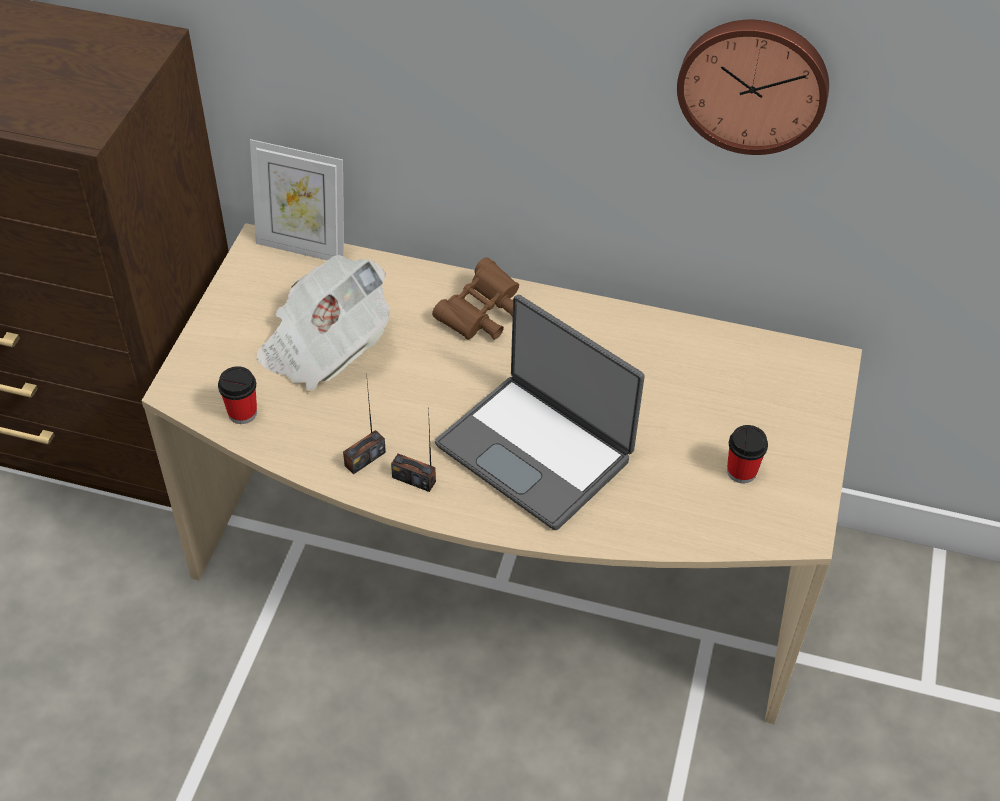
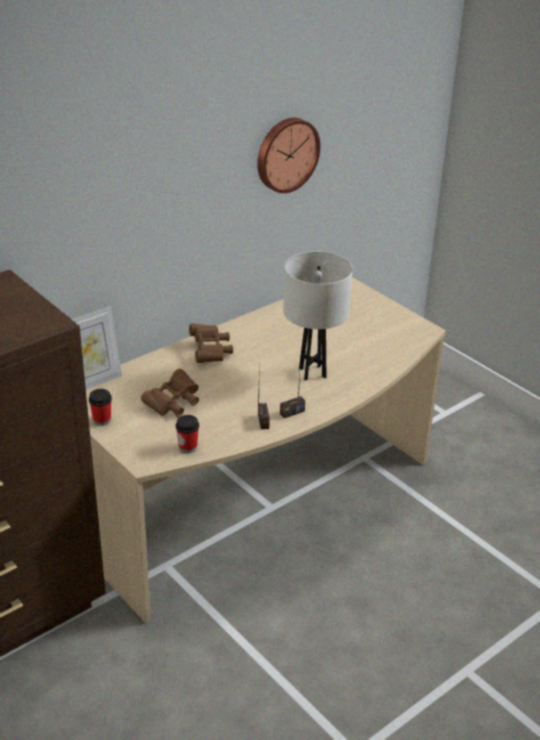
camera: 55 degrees left, 15 degrees down
(325, 347) = (173, 404): newspaper -> brown binoculars
(536, 450) = (312, 372): laptop -> white table lamp
(741, 471) = (380, 329): cup -> cup (102, 420)

